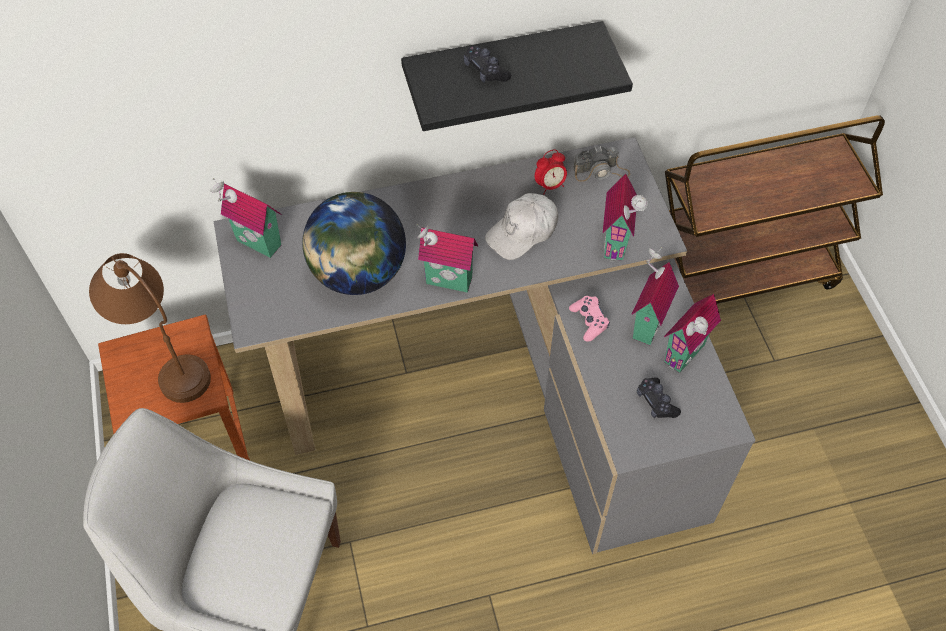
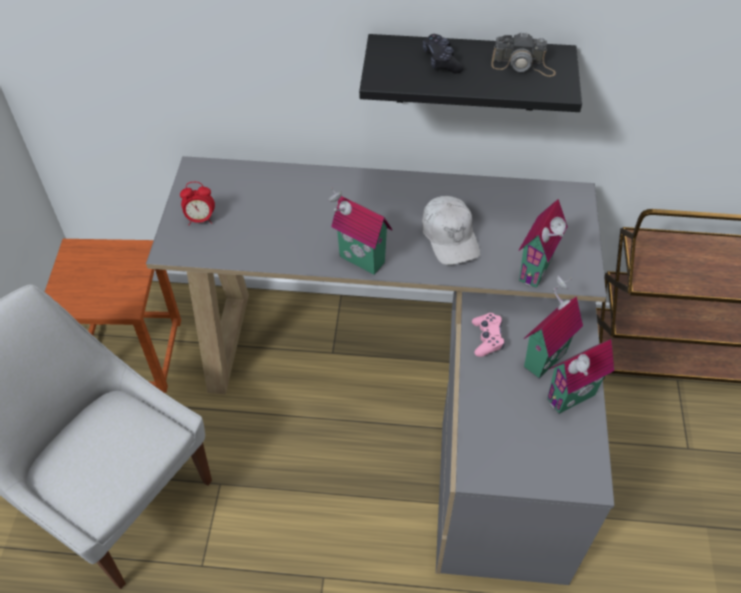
camera: 20 degrees right, 5 degrees down
(166, 357) = (109, 265): brown table lamp -> none
(256, 244) = (208, 184): toy house -> none
(358, 273) = (283, 231): globe -> none
(522, 232) = (450, 237): white cap -> white cap turned 90 degrees counterclockwise
(550, 185) = (493, 204): alarm clock -> alarm clock (200, 219)
(601, 171) = (548, 204): camera -> camera (523, 65)
(656, 402) = (523, 434): black game controller -> none

